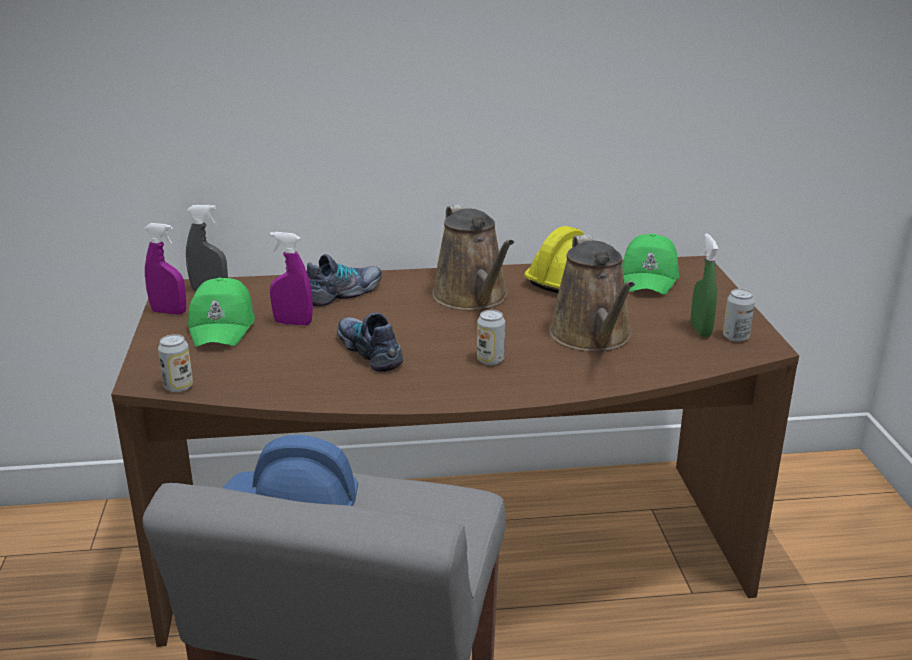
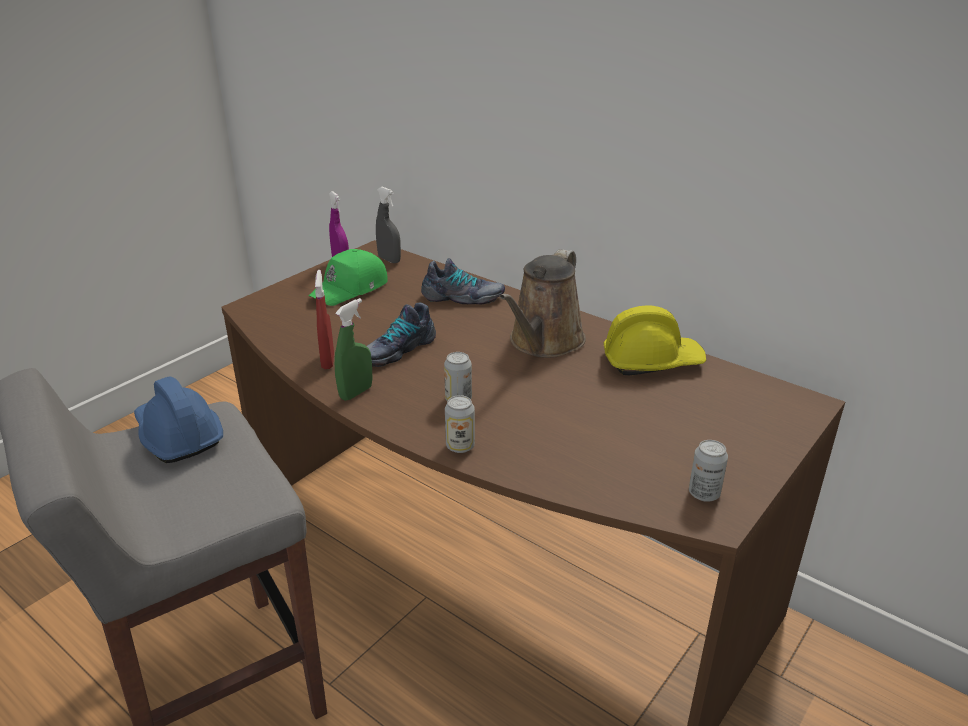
camera: 45 degrees right, 5 degrees up
(178, 387) = (255, 319): can -> can (460, 446)
(293, 323) = (391, 306): purple spray bottle -> none
(327, 385) = (327, 361): none -> red spray bottle
(370, 351) = (397, 350): shoe -> shoe turned 150 degrees counterclockwise
(593, 337) = (572, 423): brown watering can -> none
(650, 277) = (733, 395): green cap -> none
(700, 330) = (682, 468): green spray bottle -> green spray bottle (356, 392)

